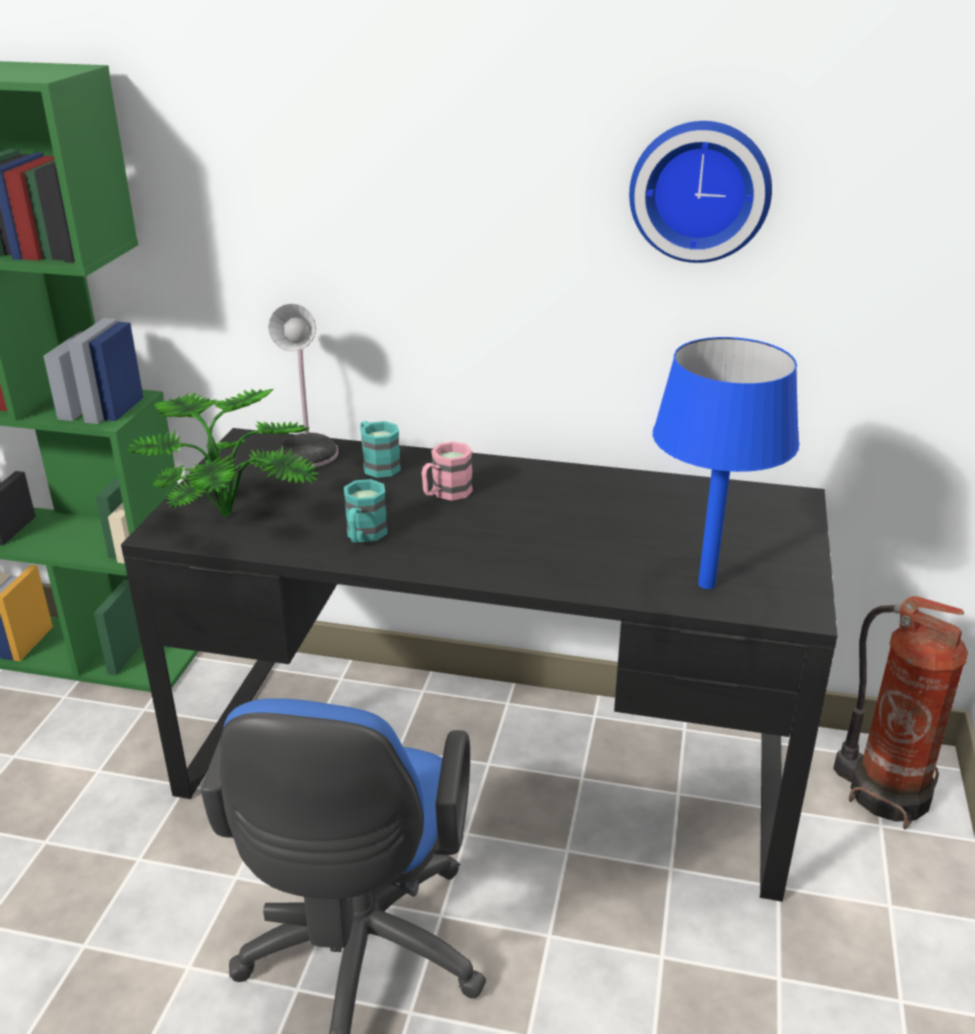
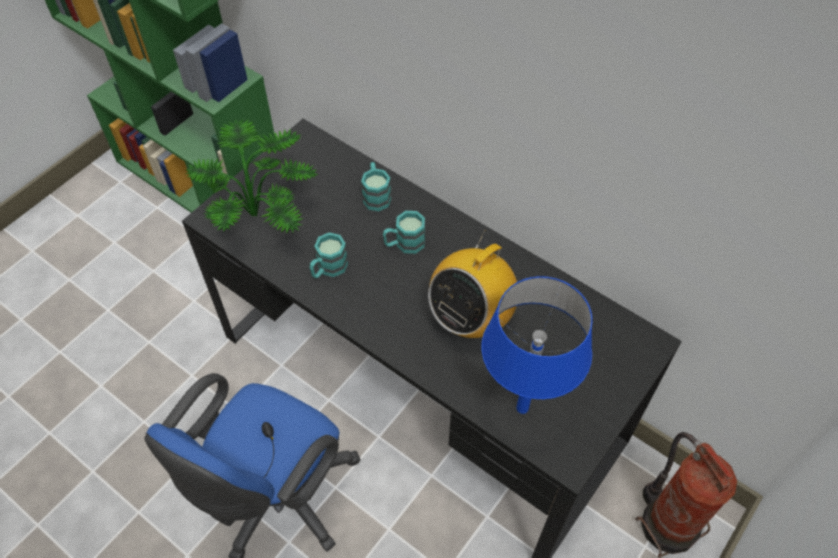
camera: 25 degrees right, 25 degrees up
(309, 451) = (338, 163): table lamp -> none
(445, 493) = (404, 244): pink mug -> turquoise mug
(579, 530) = (471, 317): none -> radio
(700, 190) = (628, 117): wall clock -> none

